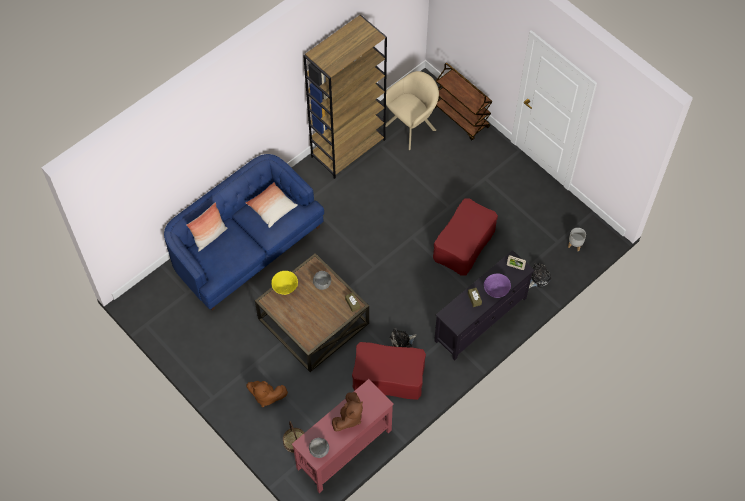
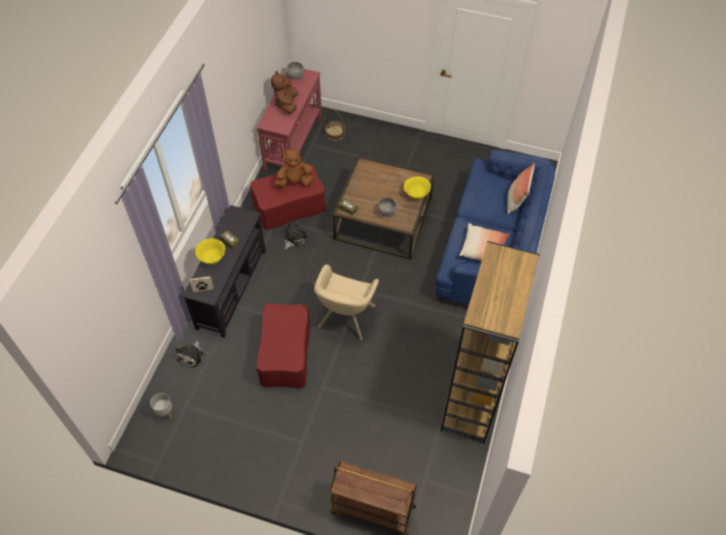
camera: 150 degrees right, 5 degrees down
(266, 396) = (380, 150): brown plush toy -> brown plush toy (295, 182)
(412, 126) = (422, 465): beige armchair -> beige armchair (345, 319)
(496, 291) = (212, 258): purple bowl -> yellow bowl

